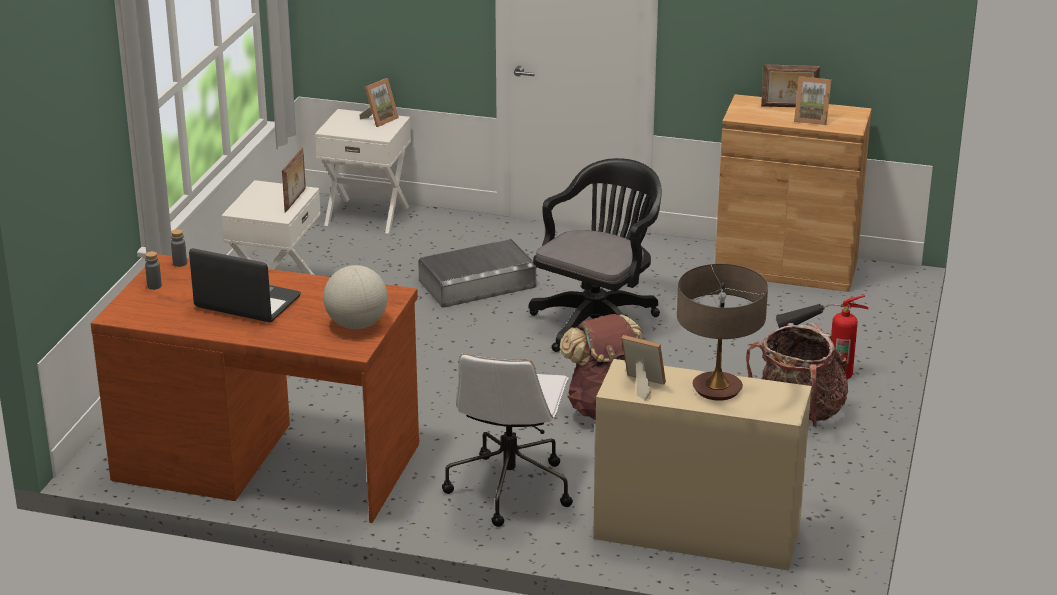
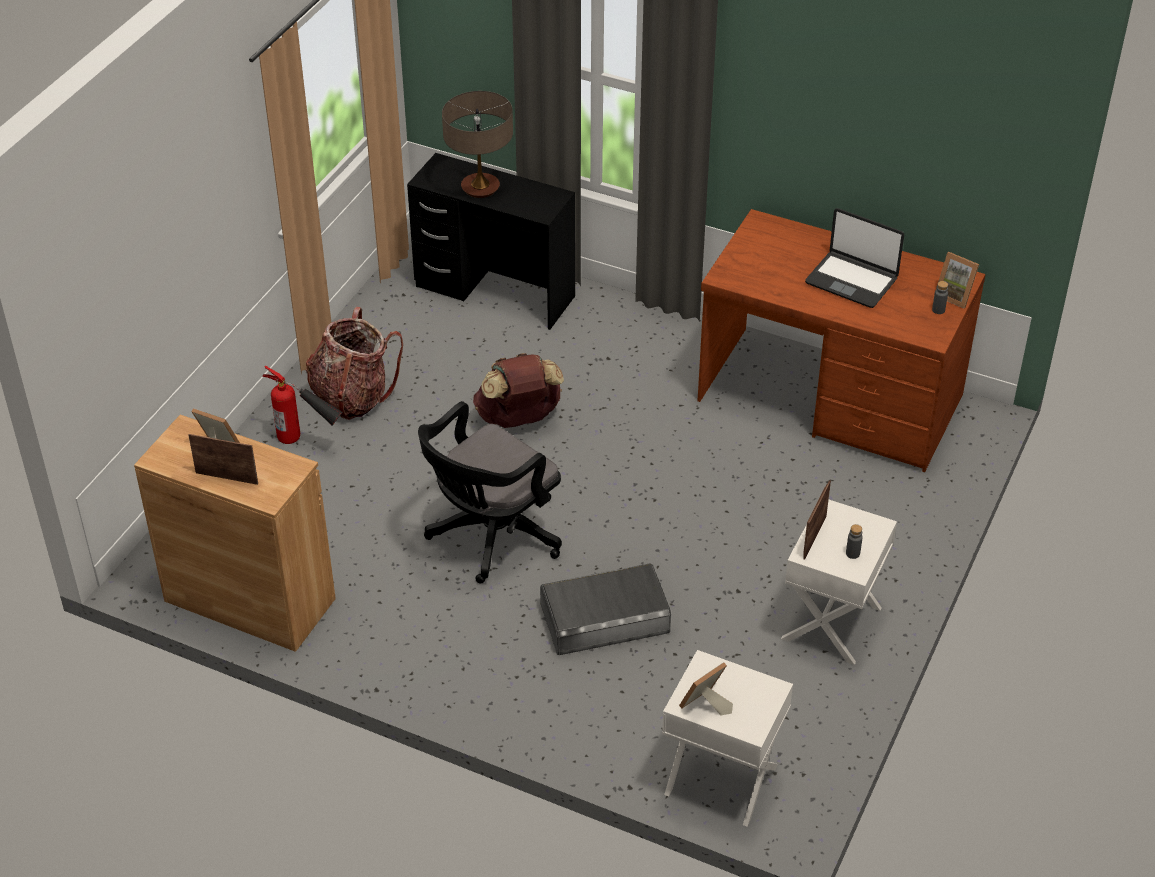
camera: 170 degrees left, 15 degrees up
(180, 263) = (920, 337): grey bottle -> grey bottle (852, 553)
(356, 325) = (757, 246): globe -> none
(509, 487) = (628, 348): white office chair -> none
(640, 386) = (537, 197): picture frame -> picture frame (955, 295)
(696, 533) = (495, 291): beige desk -> black desk

